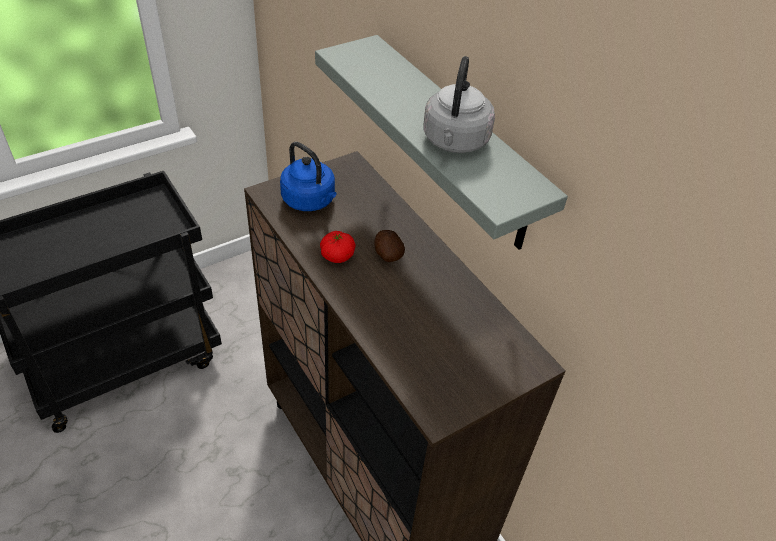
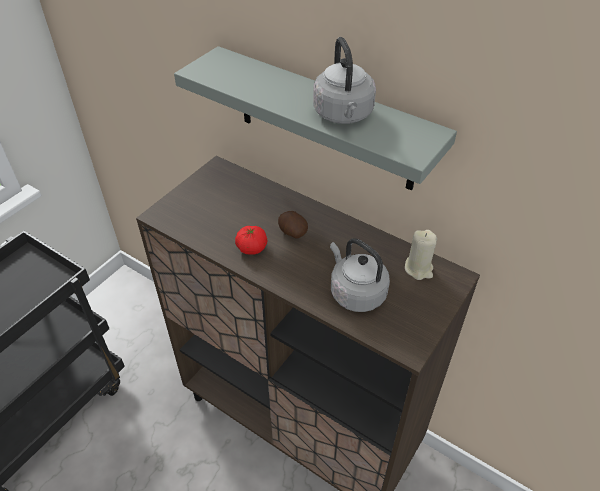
camera: 20 degrees left, 0 degrees up
(310, 201) = (201, 210): blue kettle -> none
(415, 338) = (355, 293): none -> grey kettle
(499, 339) = (418, 269): none -> beige candle

